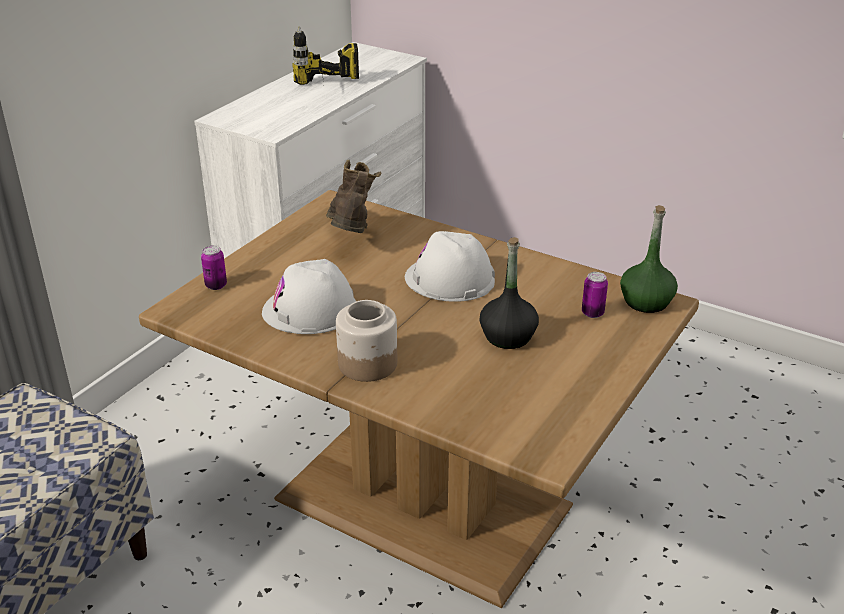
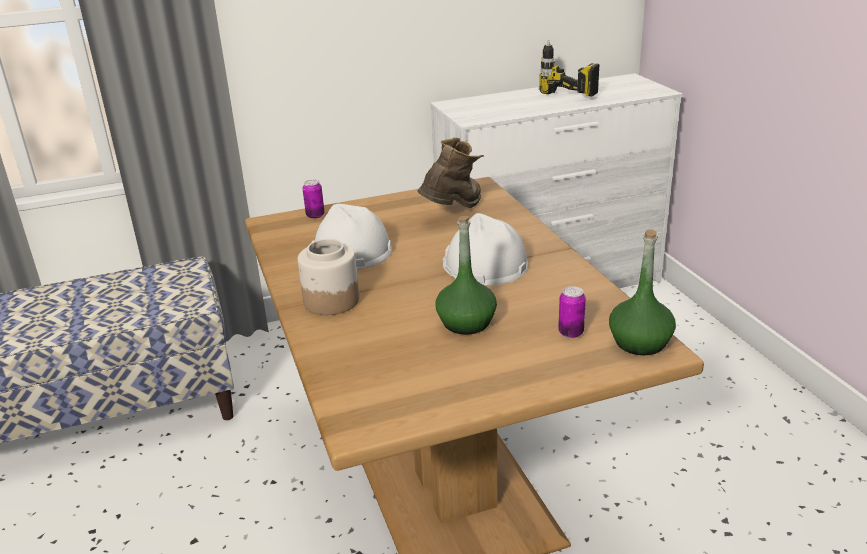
camera: 40 degrees right, 5 degrees down
(508, 337) = (466, 323): black bottle -> green bottle

